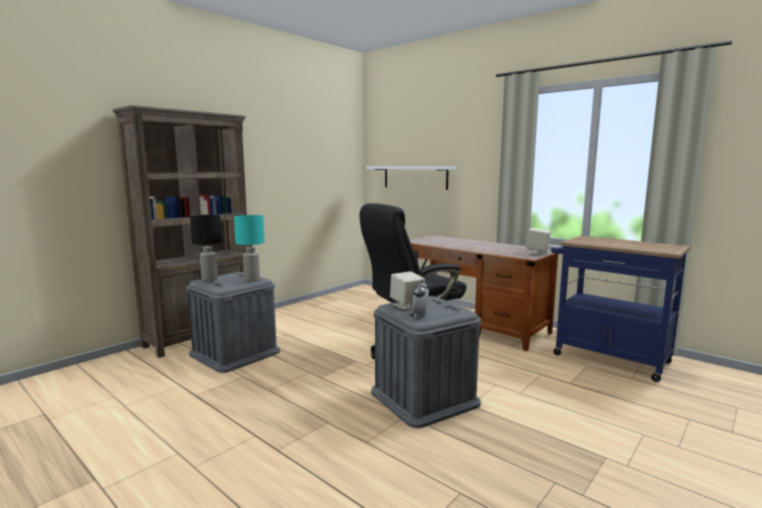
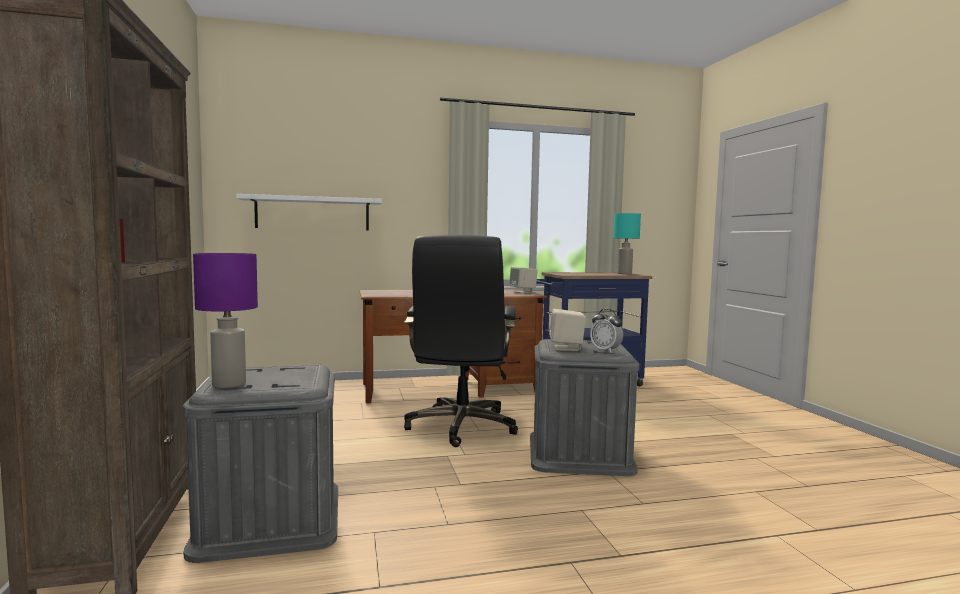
camera: 55 degrees left, 5 degrees down
(209, 279) = (228, 385): black table lamp -> purple table lamp
(252, 280) = (305, 369): turquoise table lamp -> turquoise table lamp (624, 274)

